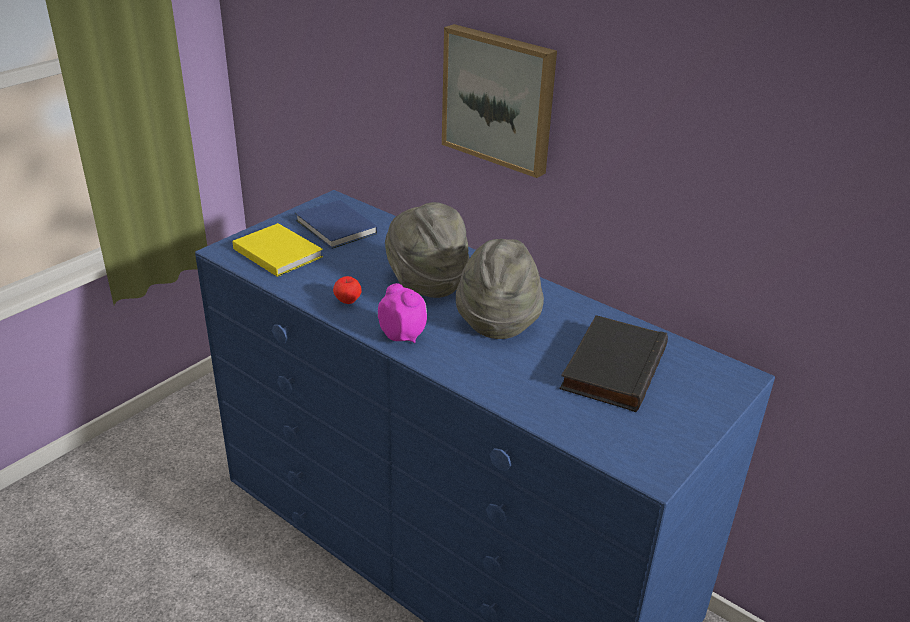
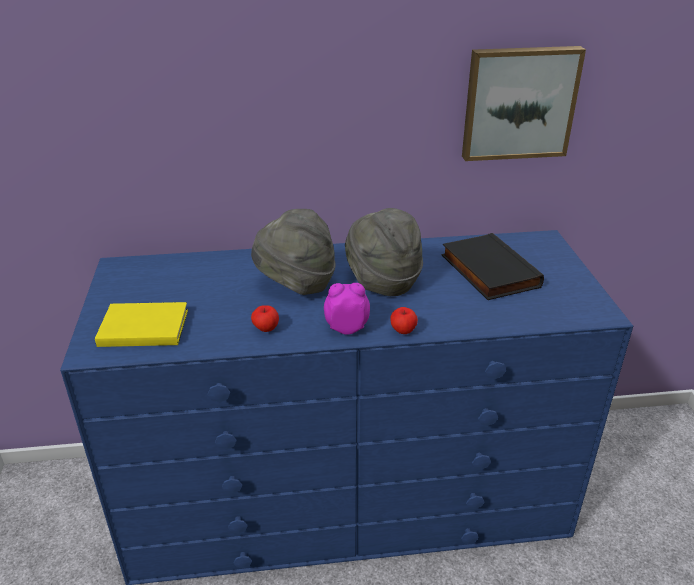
camera: 45 degrees left, 0 degrees up
(336, 228) = (158, 284): blue book -> none
(440, 365) = (403, 331): none -> apple
(499, 98) = (290, 104): picture -> picture (518, 103)

